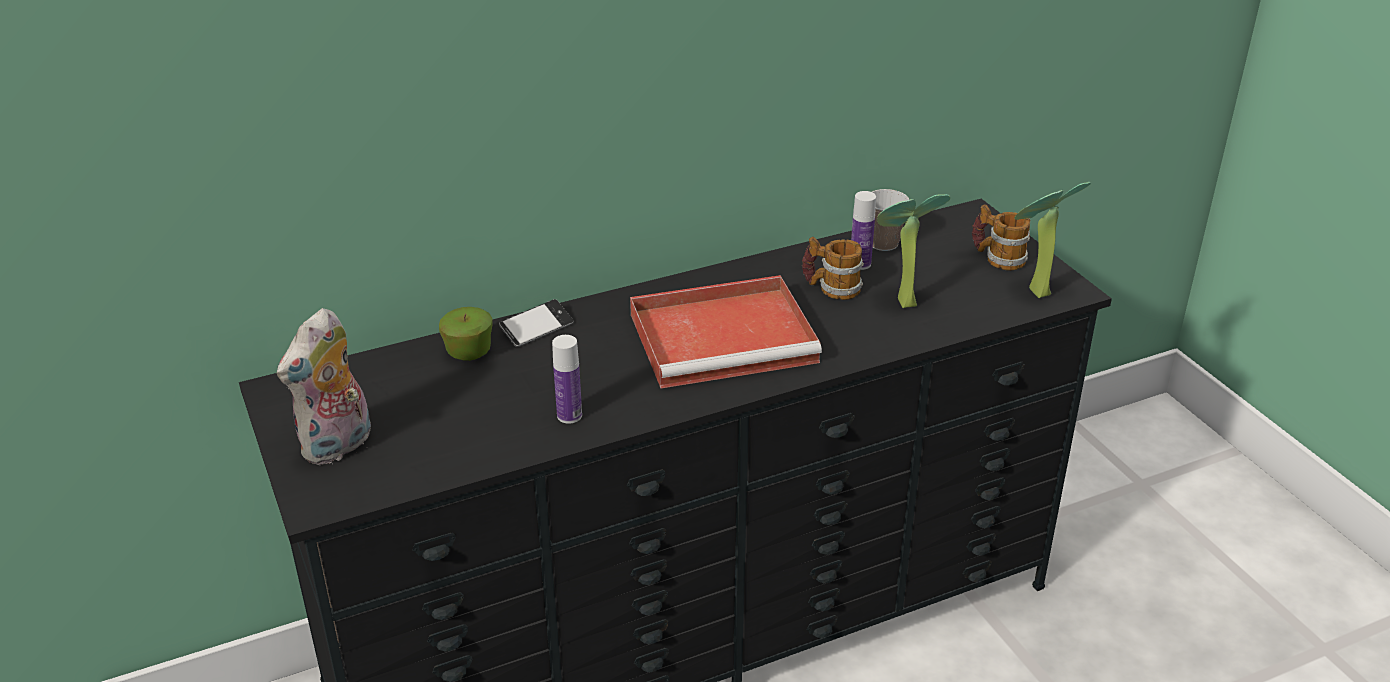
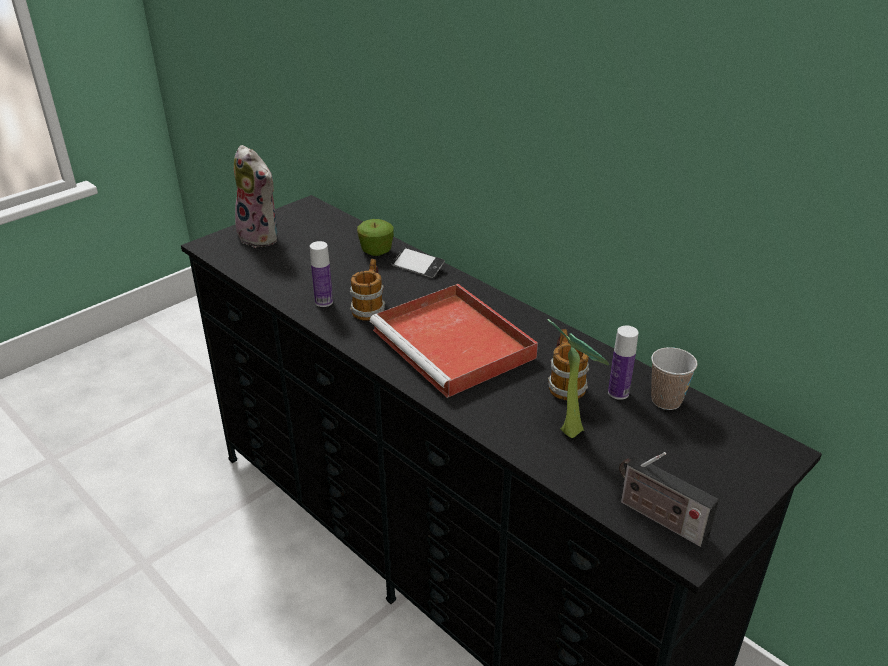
camera: 70 degrees right, 0 degrees up
(338, 446) = (262, 237): plush toy -> plush toy turned 150 degrees counterclockwise
(997, 258) = (706, 481): mug -> mug (370, 308)
(1033, 292) = (658, 518): potted plant -> radio

